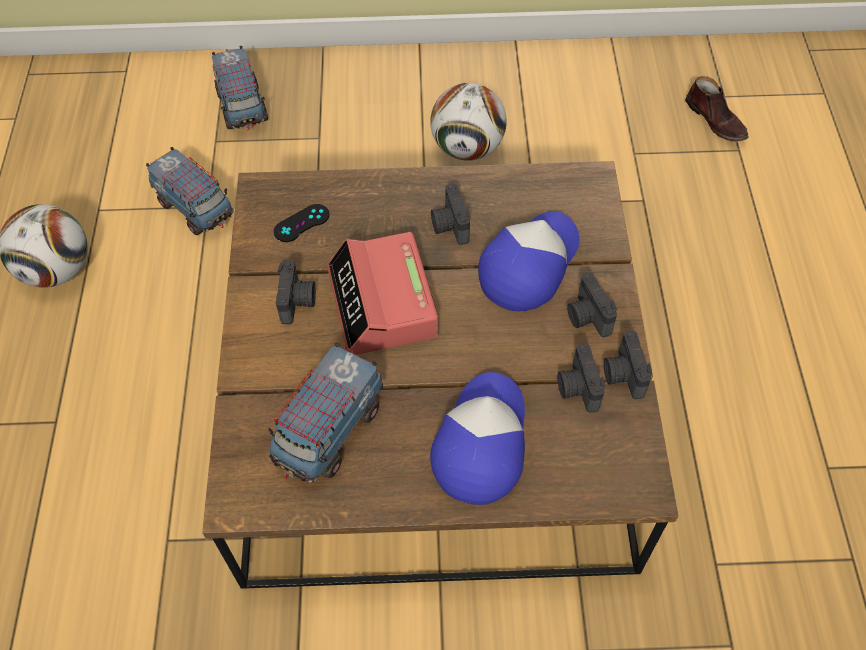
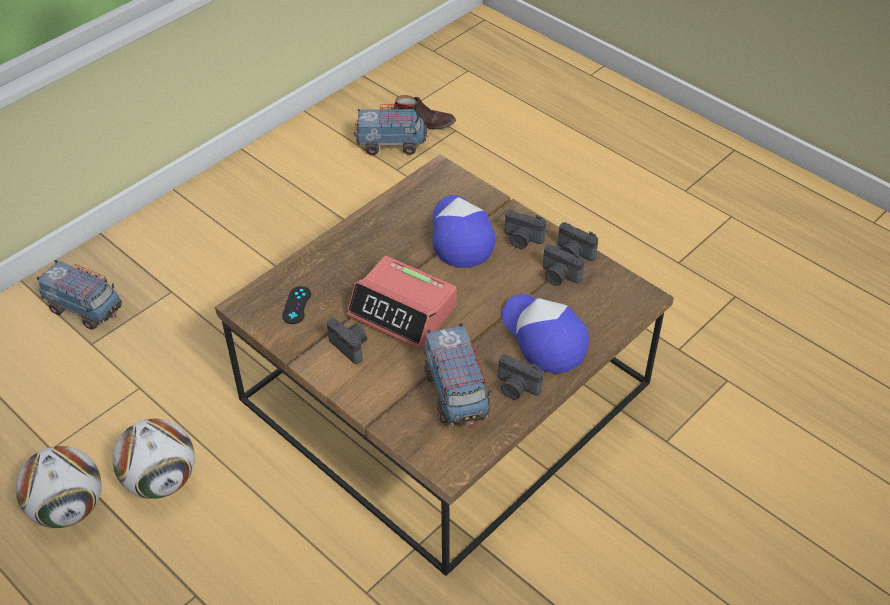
camera: 45 degrees left, 10 degrees down
(196, 208) = (132, 395): toy truck -> toy truck (391, 144)
(449, 226) = (389, 246): camera -> camera (516, 388)
(468, 148) = (287, 232): football -> football (161, 480)

